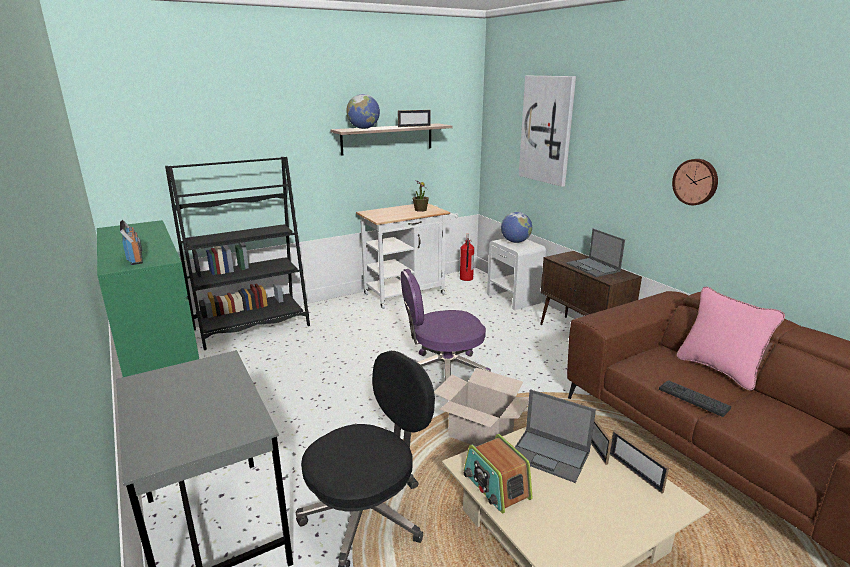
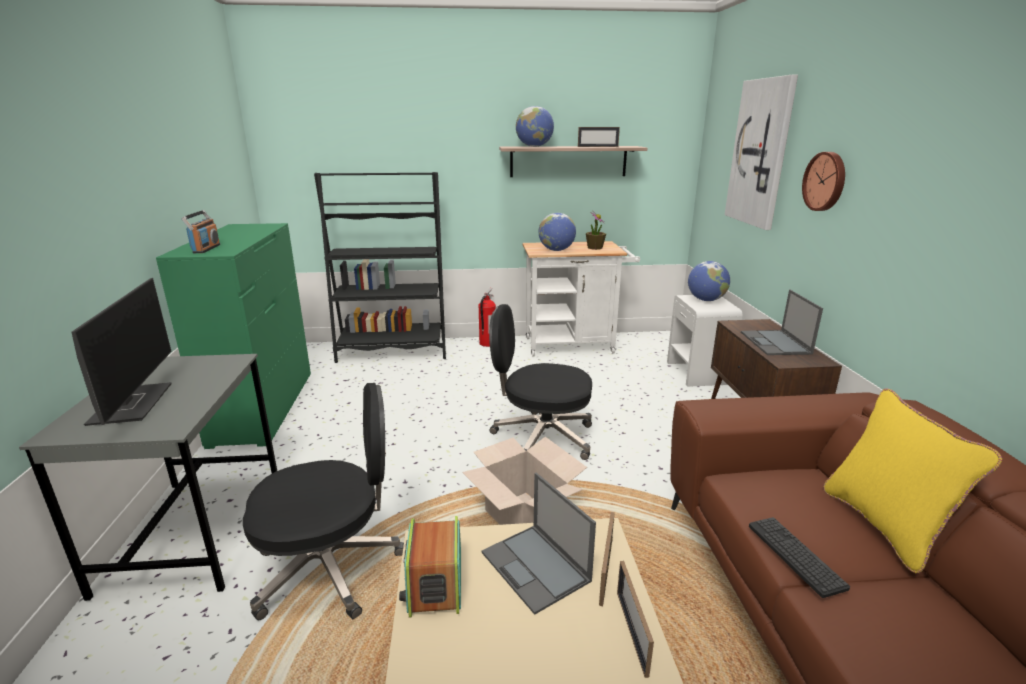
camera: 25 degrees right, 0 degrees up
(181, 419) = (132, 404): none -> monitor
(393, 215) = (556, 250): none -> globe
(443, 372) = (541, 437): purple office chair -> black office chair
(466, 278) = (655, 340): fire extinguisher -> fire extinguisher (487, 343)
(696, 181) = (930, 225): wall clock -> wall clock (825, 181)
(718, 369) = (883, 525): pink pillow -> yellow pillow

